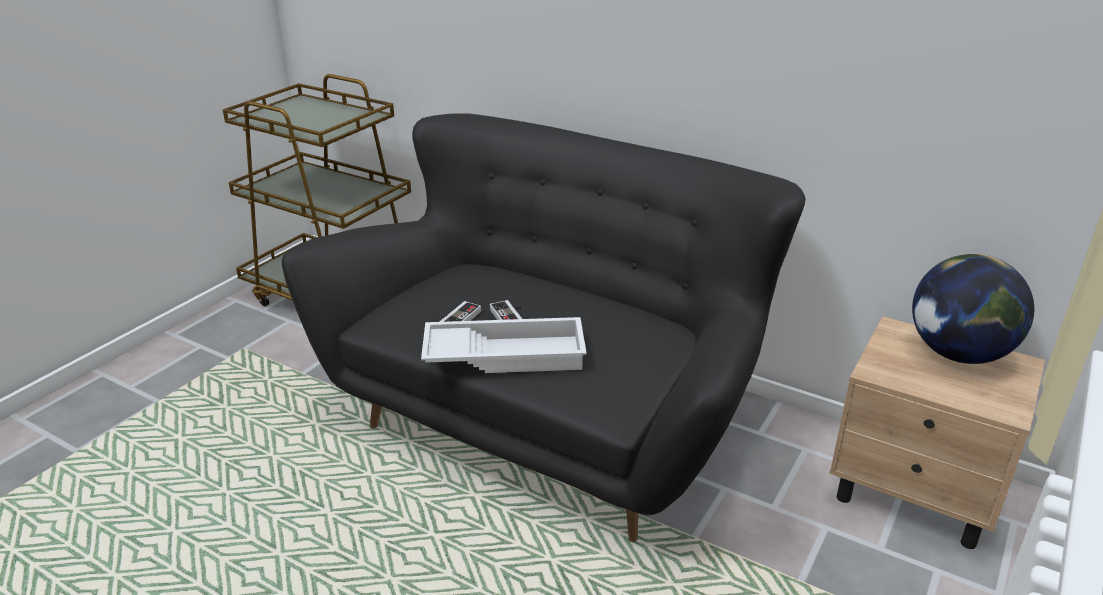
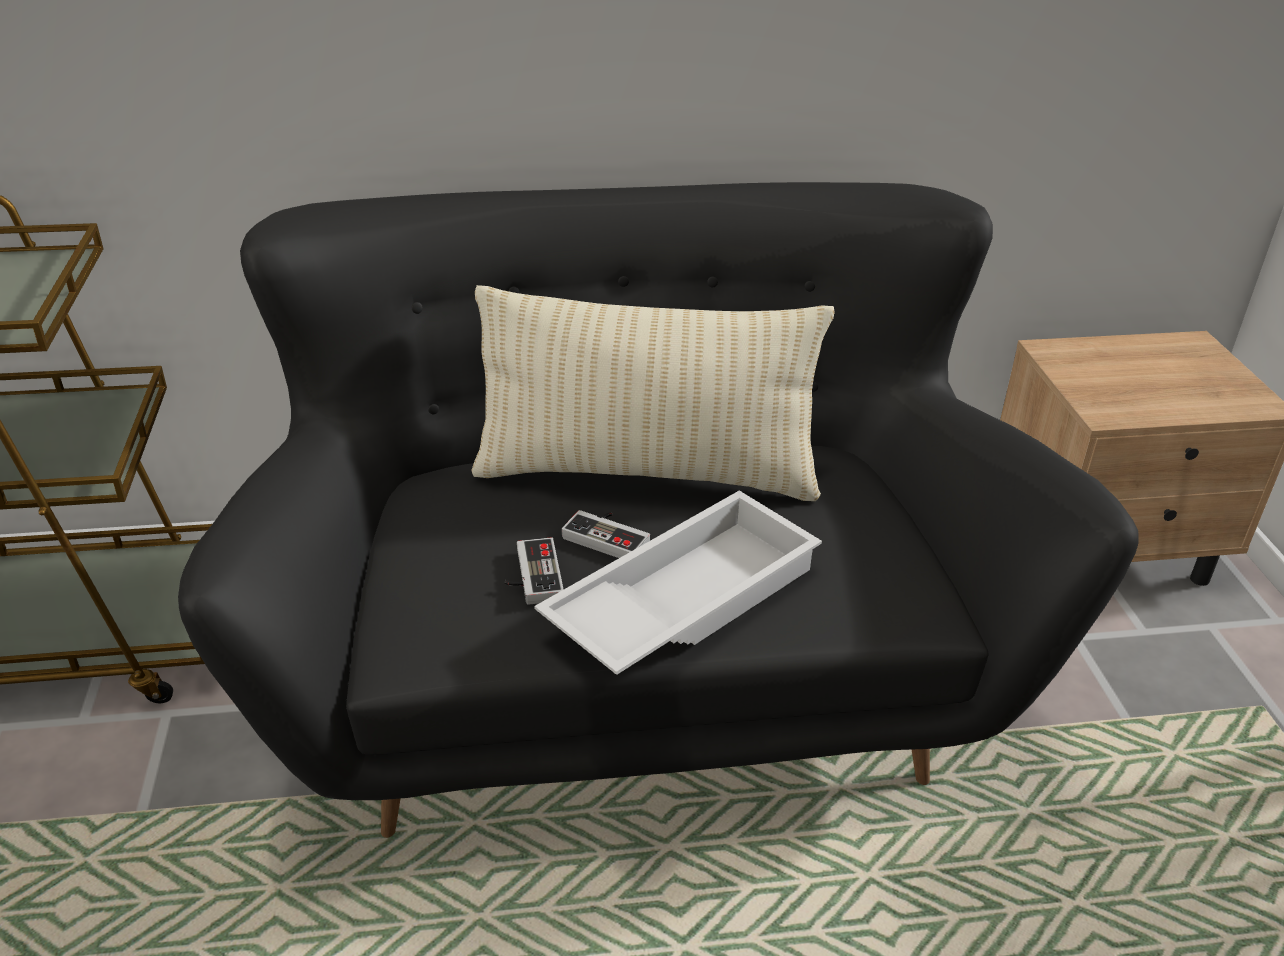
camera: 40 degrees left, 5 degrees up
(568, 300) = (646, 474): none -> beige pillow
(958, 354) = (1140, 357): globe -> none

